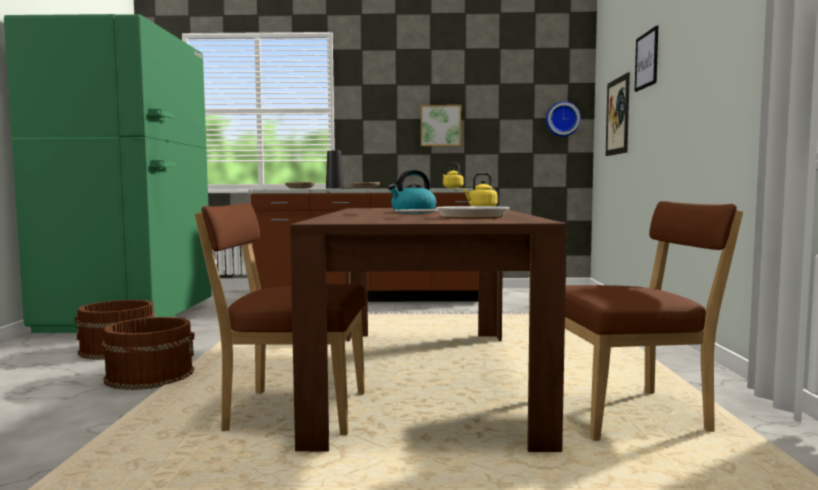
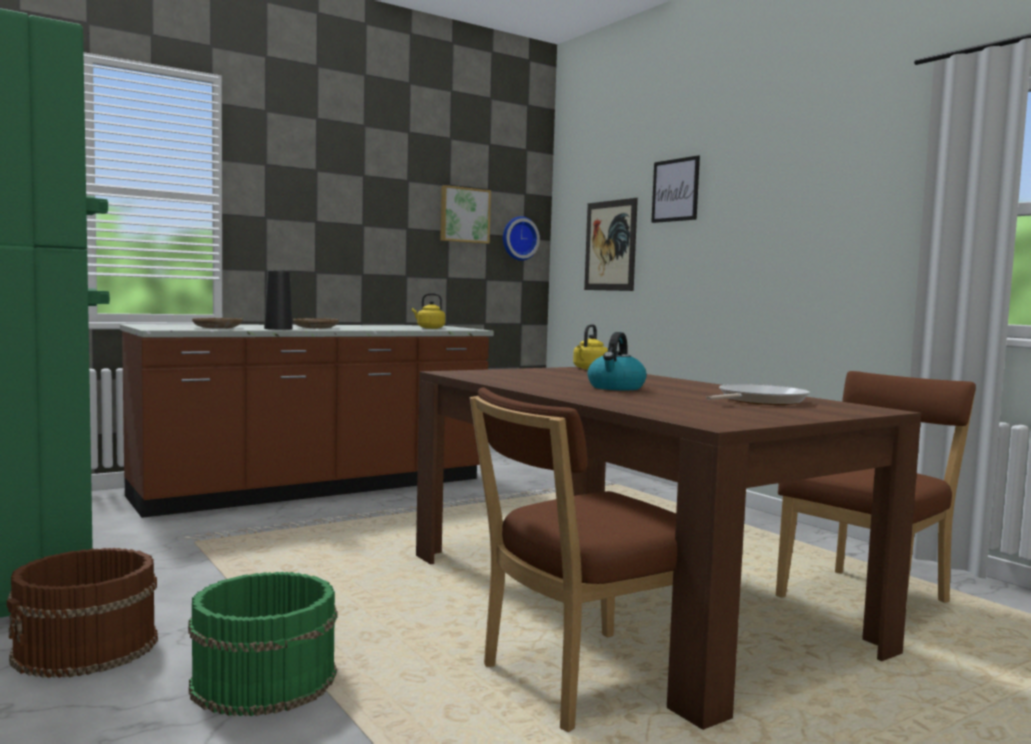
camera: 35 degrees left, 0 degrees up
(150, 376) = (263, 680): brown bucket -> green bucket
(440, 125) = (377, 235): picture -> picture (464, 215)

